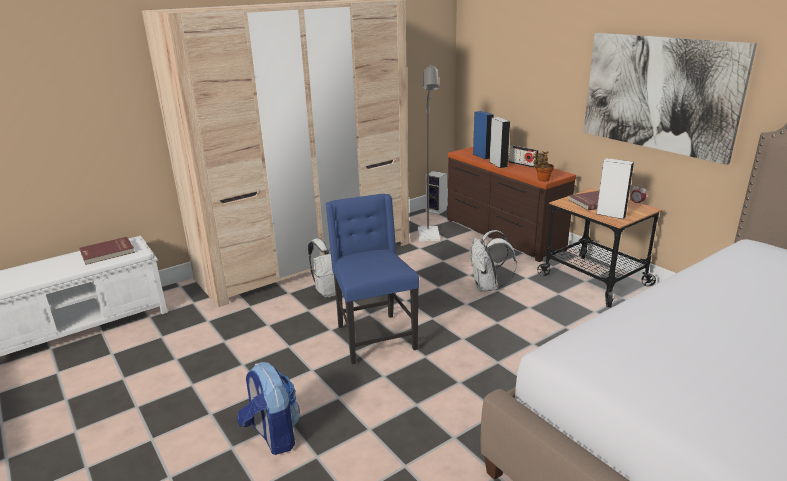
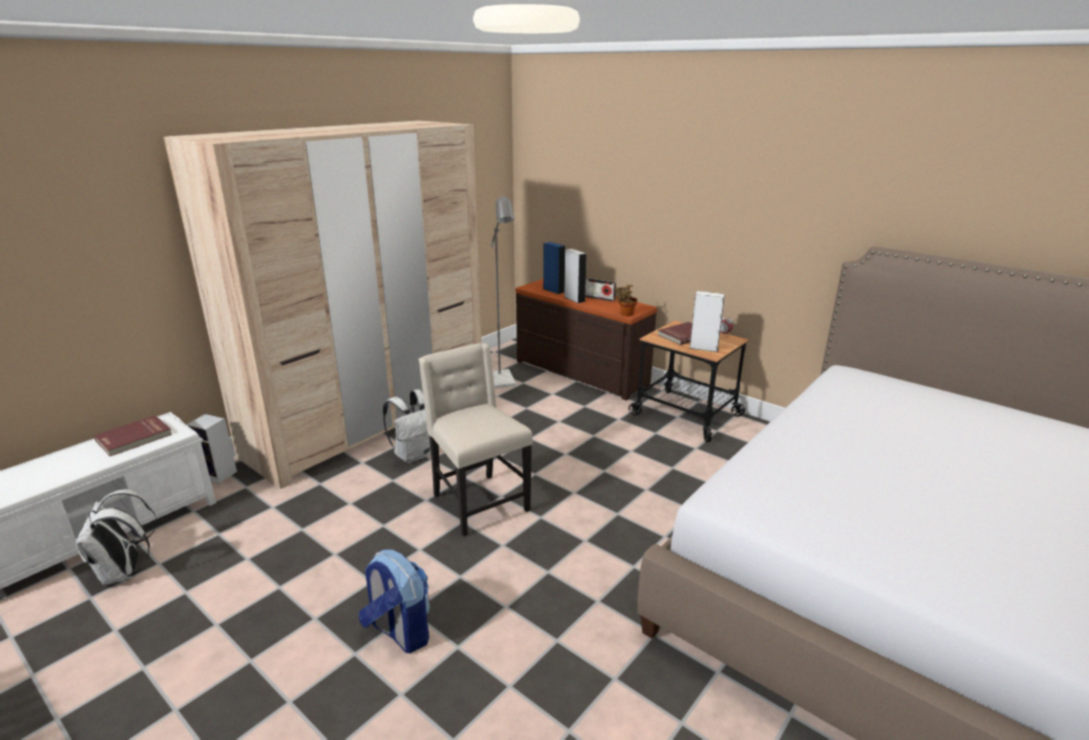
camera: 15 degrees left, 0 degrees up
(374, 337) = (478, 503): blue chair -> beige chair
(437, 210) = (502, 351): speaker -> speaker (220, 475)
(487, 287) = (582, 433): white backpack -> white backpack (124, 573)
(659, 93) = (740, 224): picture -> none

